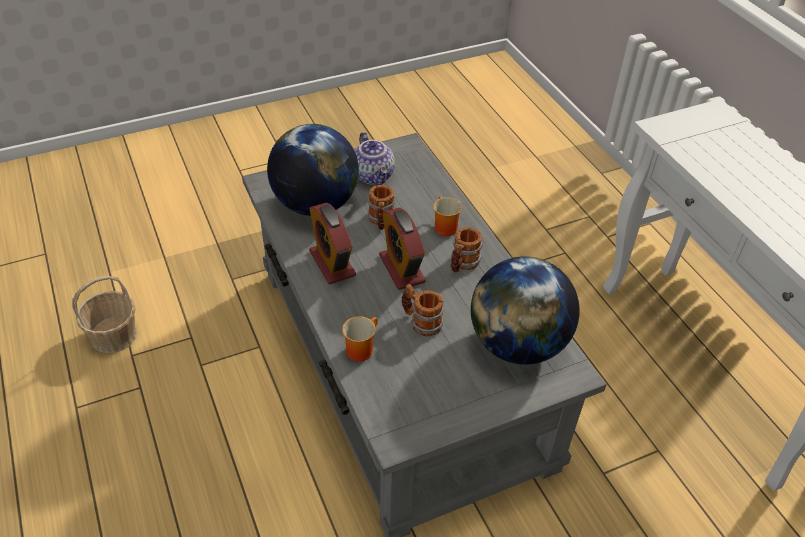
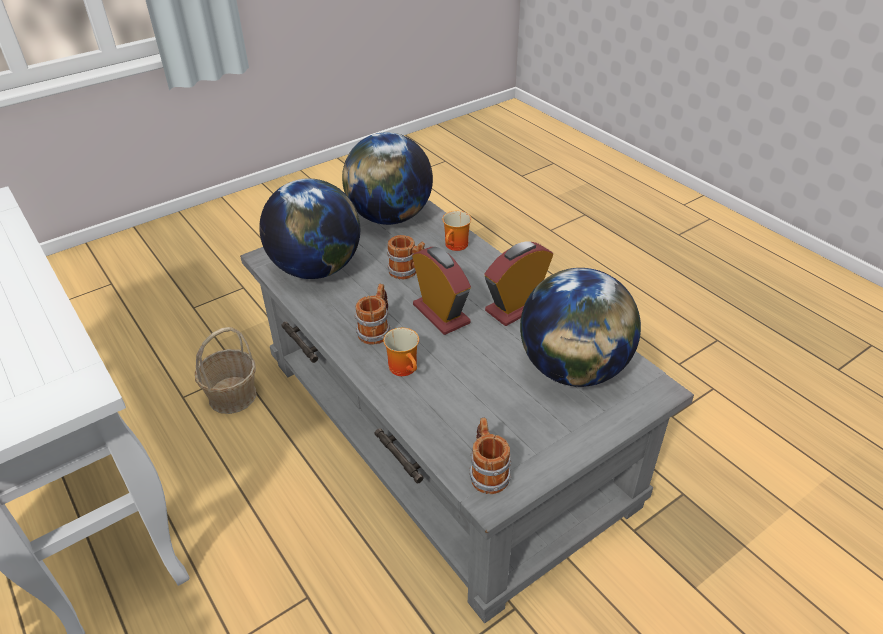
camera: 170 degrees right, 5 degrees down
(114, 335) = (748, 403): basket -> basket (232, 396)
(332, 263) = (516, 307): alarm clock -> alarm clock turned 90 degrees counterclockwise
(374, 176) = (519, 427): teapot -> none
(381, 221) = (483, 362): mug -> mug (487, 471)
(426, 412) = (390, 217): none -> globe

